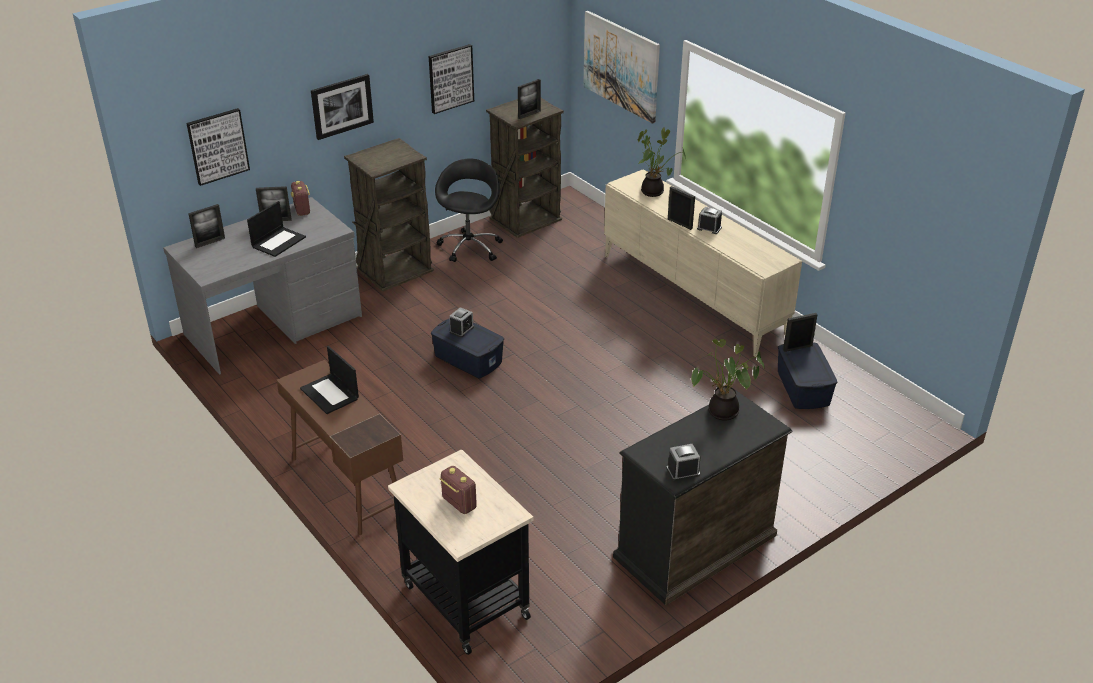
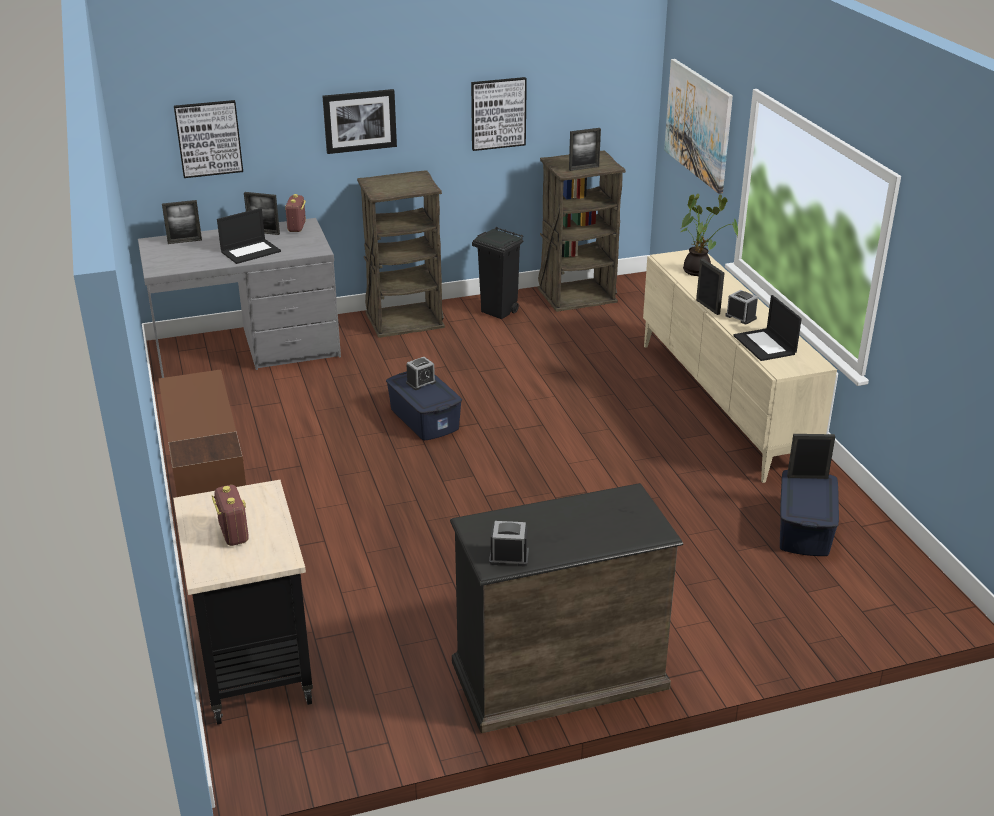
camera: 20 degrees right, 5 degrees down
(330, 394) = (201, 402): laptop -> laptop (765, 345)
(470, 247) = (499, 312): black office chair -> black trash can
(721, 413) = (603, 504): potted plant -> none

